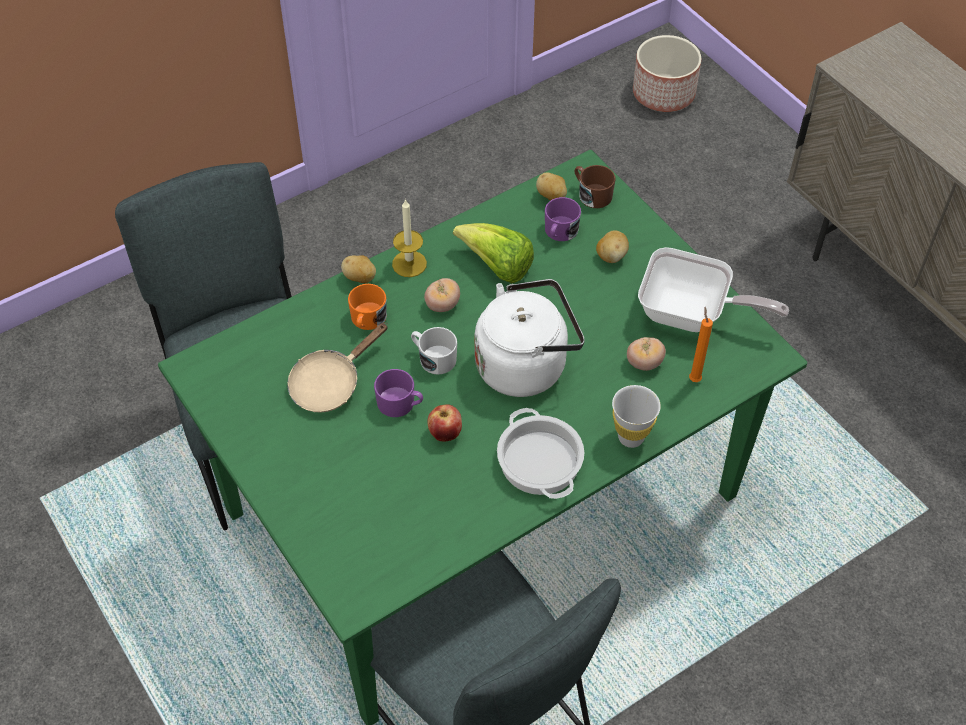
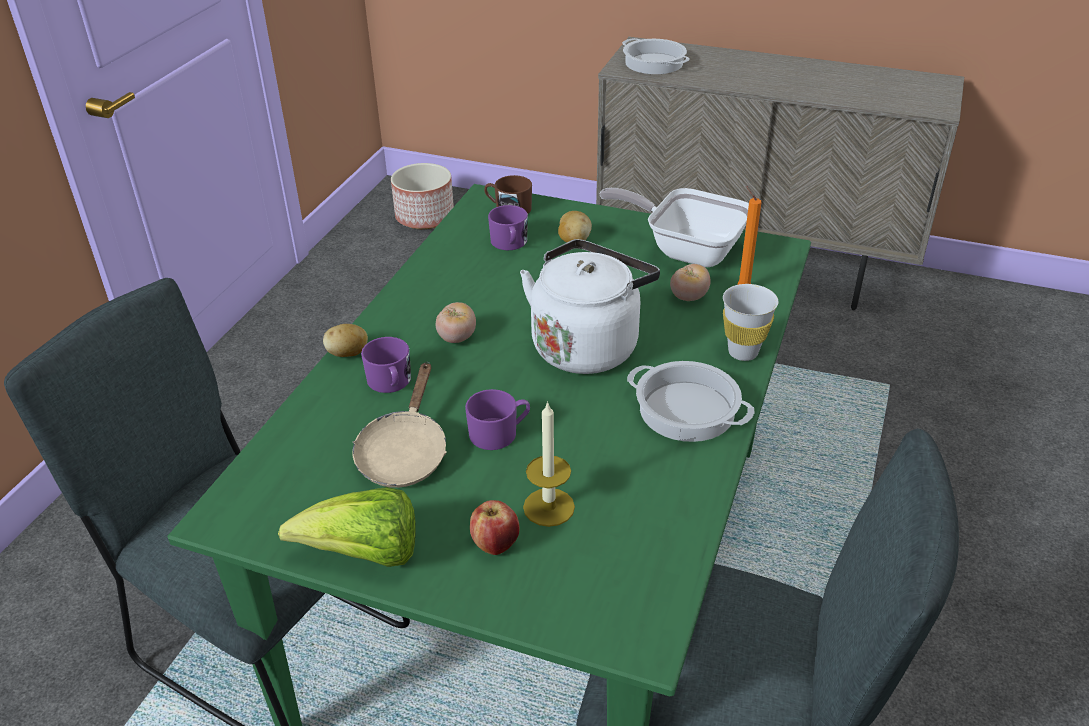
camera: 35 degrees left, 15 degrees down
(367, 320) = (390, 383): orange mug -> purple mug
(409, 264) = (389, 322): candle -> candle (549, 507)
(433, 358) = (492, 381): white mug -> none
(445, 433) = (572, 434): apple -> apple (495, 544)
(497, 267) = (479, 289): lettuce -> lettuce (364, 555)
(551, 196) = (475, 224): potato -> none
(691, 314) = (686, 250): frying pan -> frying pan turned 135 degrees counterclockwise
(884, 74) = (653, 63): none -> cooking pot

